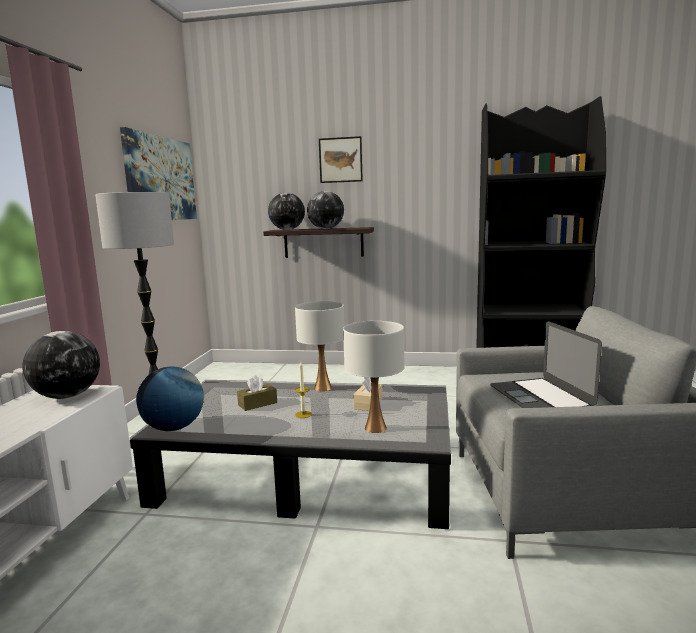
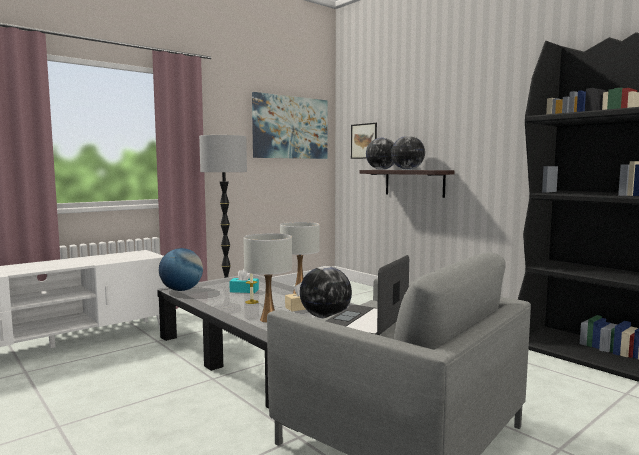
camera: 40 degrees right, 5 degrees down
(67, 396) = (136, 255): globe -> globe (325, 317)
(257, 404) = (244, 291): brown tissue box -> turquoise tissue box
(340, 160) = (431, 107): picture -> picture (364, 141)

